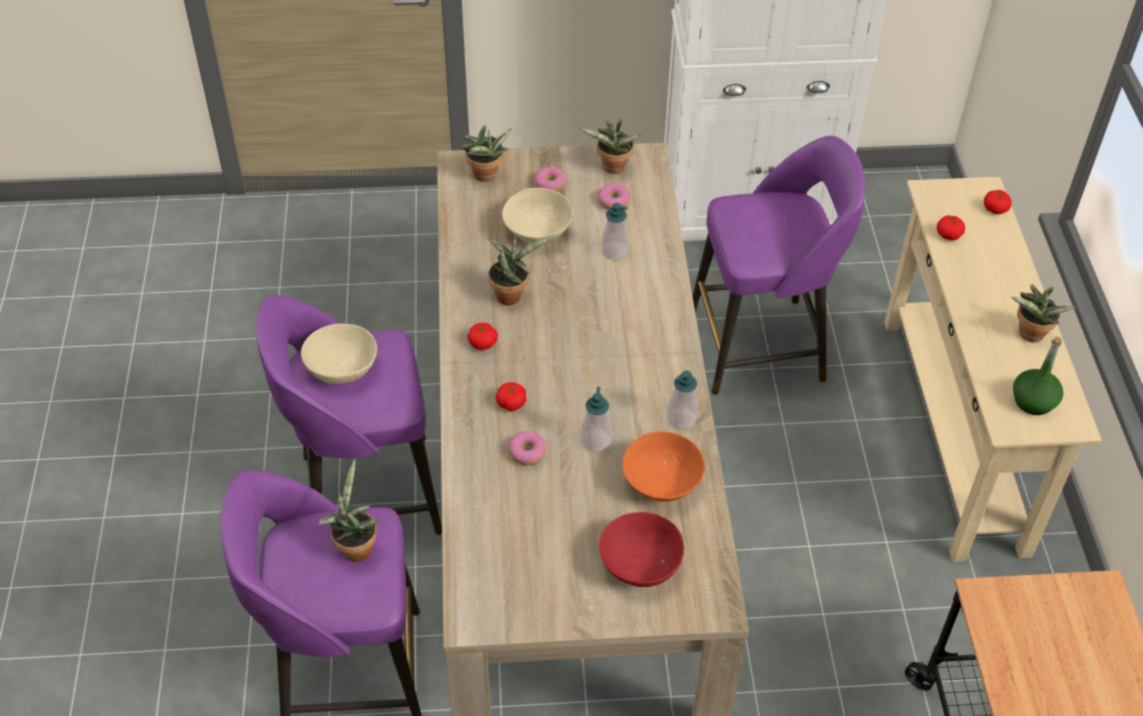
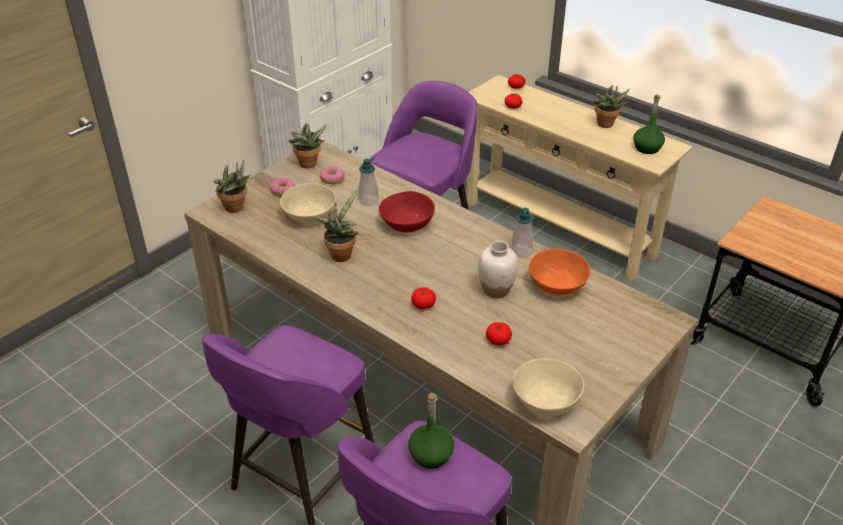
camera: 45 degrees left, 10 degrees down
(341, 368) = (276, 367): beige bowl -> beige bowl (545, 401)
(355, 547) = (431, 455): potted plant -> green bottle
(482, 343) = (361, 287): tomato -> tomato (498, 340)
(527, 452) = (469, 321): donut -> none
(596, 441) = (496, 291): soap dispenser -> white vase
(640, 564) = (607, 330): red bowl -> red bowl (407, 224)

